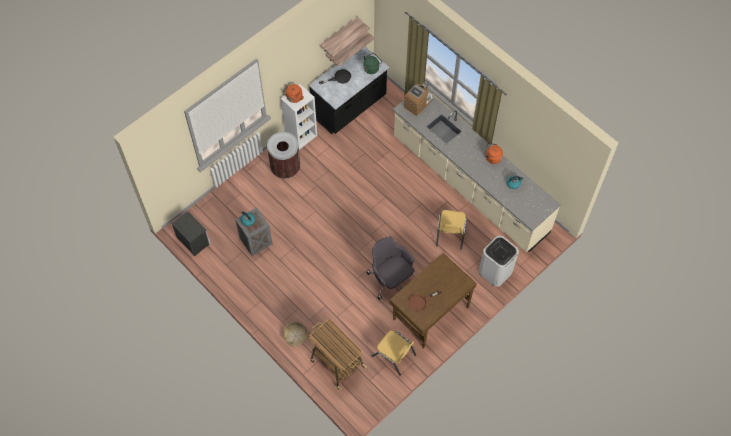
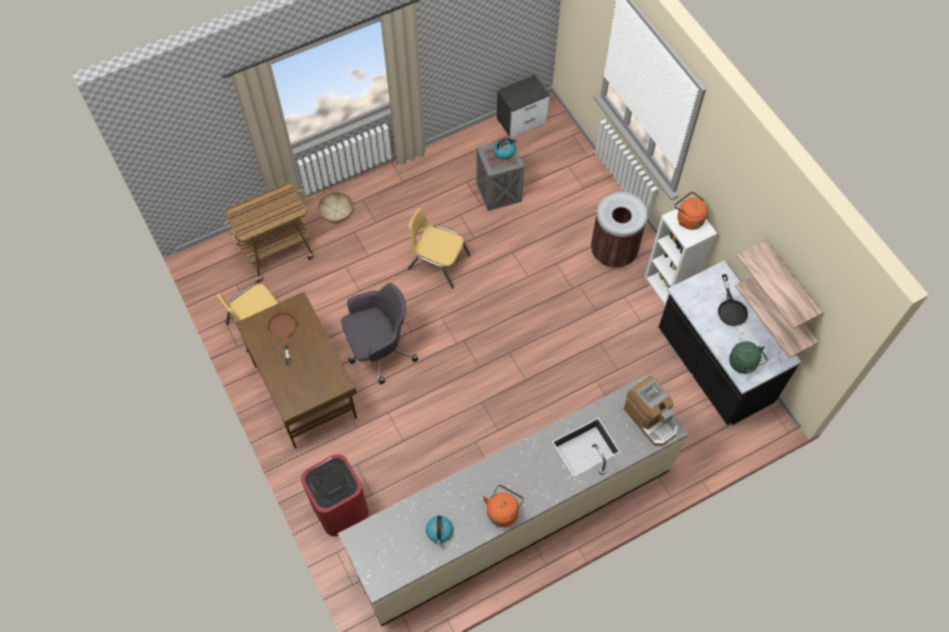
camera: 105 degrees right, 0 degrees up
(450, 233) = (430, 458): yellow chair -> yellow chair (438, 262)
(495, 271) = (339, 508): white trash can -> red trash can

